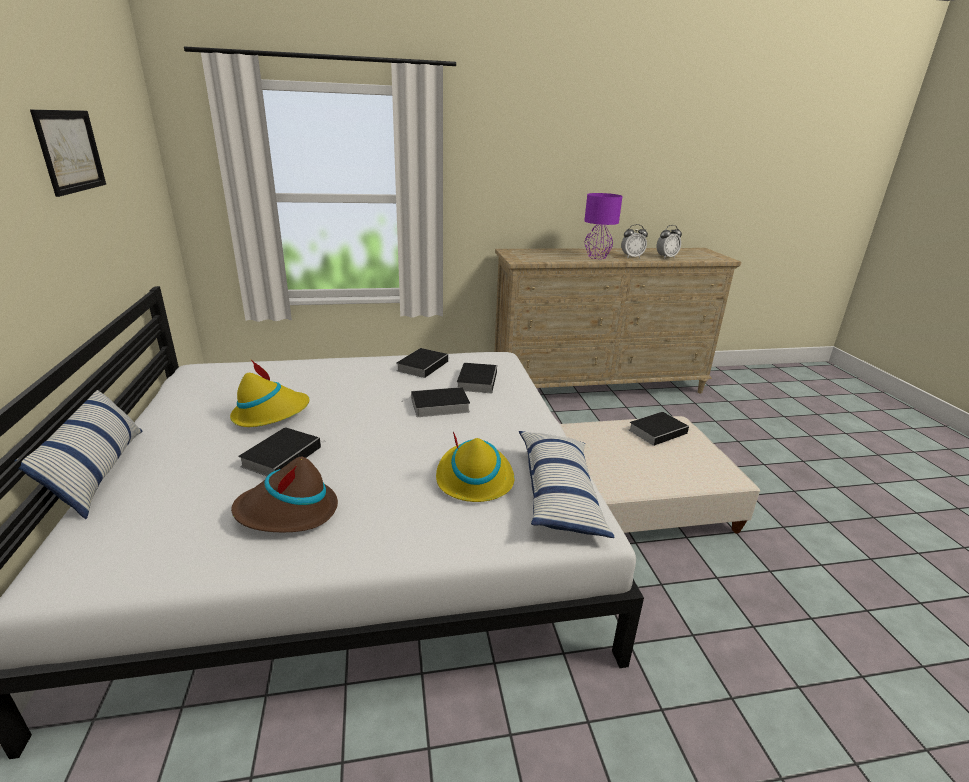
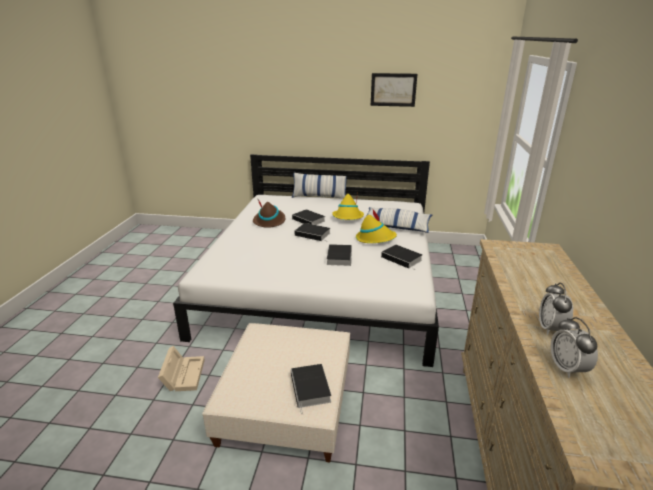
camera: 110 degrees right, 0 degrees up
(474, 477) = (260, 255): yellow hat -> yellow hat (375, 238)
(477, 380) = (371, 274): book -> book (313, 234)
(559, 494) = (230, 273): pillow -> pillow (396, 226)
(596, 257) = (536, 297): purple table lamp -> none
(685, 615) = (183, 374): none -> beige storage box

